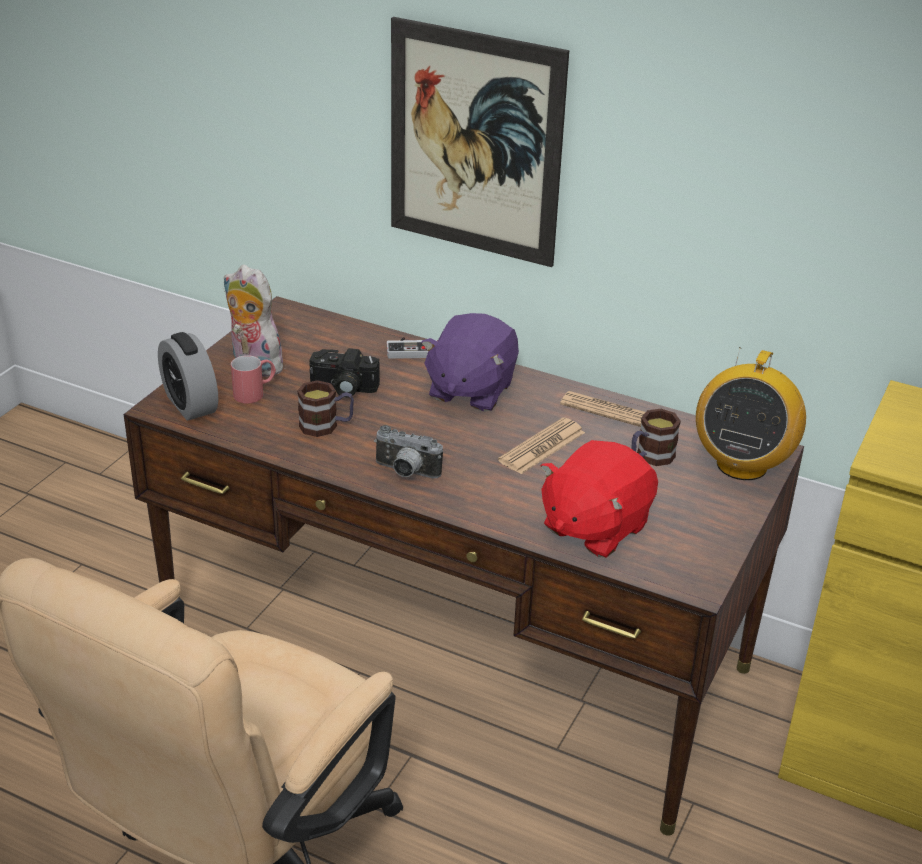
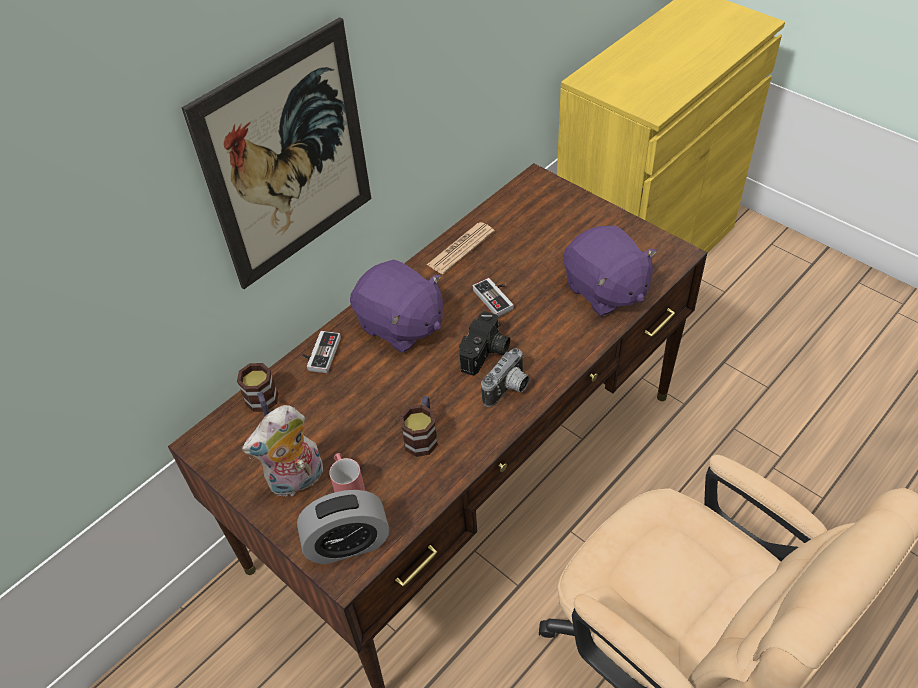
camera: 70 degrees left, 15 degrees up
(343, 388) = (365, 414): camera -> camera (486, 354)
(542, 447) = (497, 297): newspaper -> game controller
(594, 527) = (605, 290): red plush toy -> purple plush toy
(650, 457) = (527, 241): mug -> mug (264, 404)
(741, 464) = (548, 197): radio -> none

